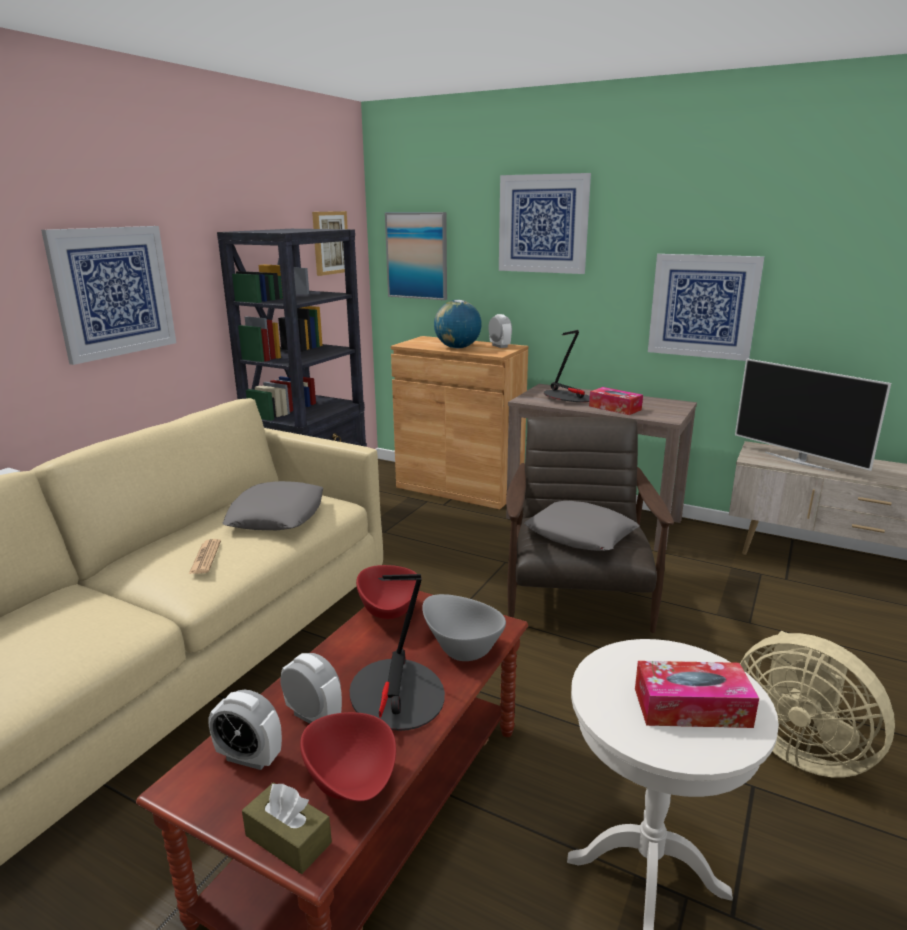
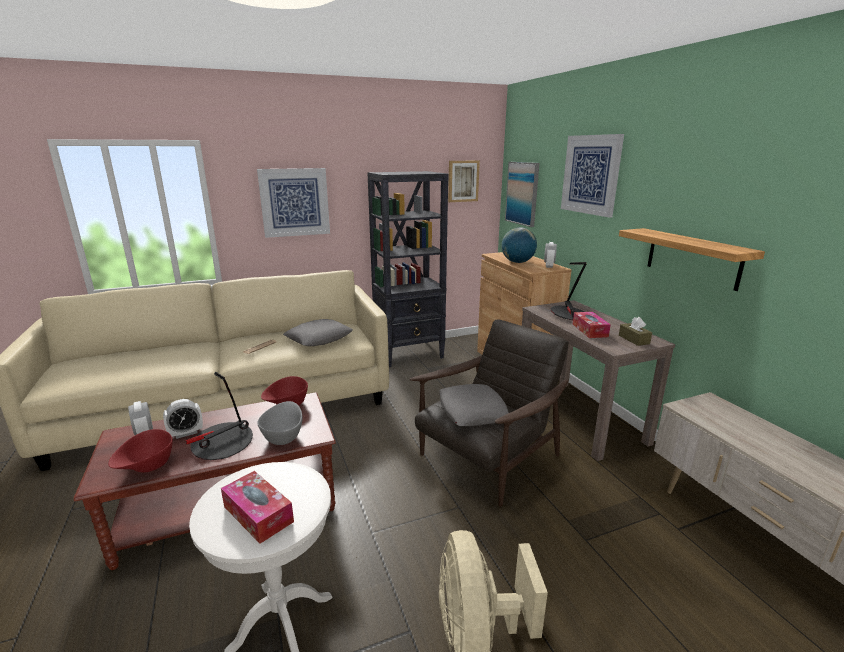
camera: 40 degrees right, 0 degrees up
(288, 839) = (103, 472): brown tissue box -> brown tissue box (634, 339)
(313, 717) = (186, 433): alarm clock -> alarm clock turned 75 degrees clockwise
(703, 306) = (692, 258): picture -> shelf
(799, 461) = (729, 425): television -> none

